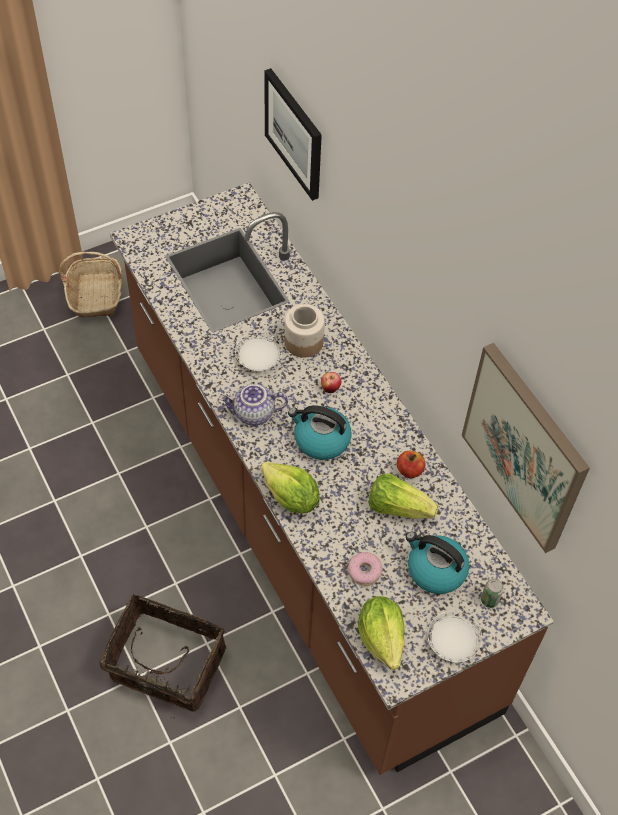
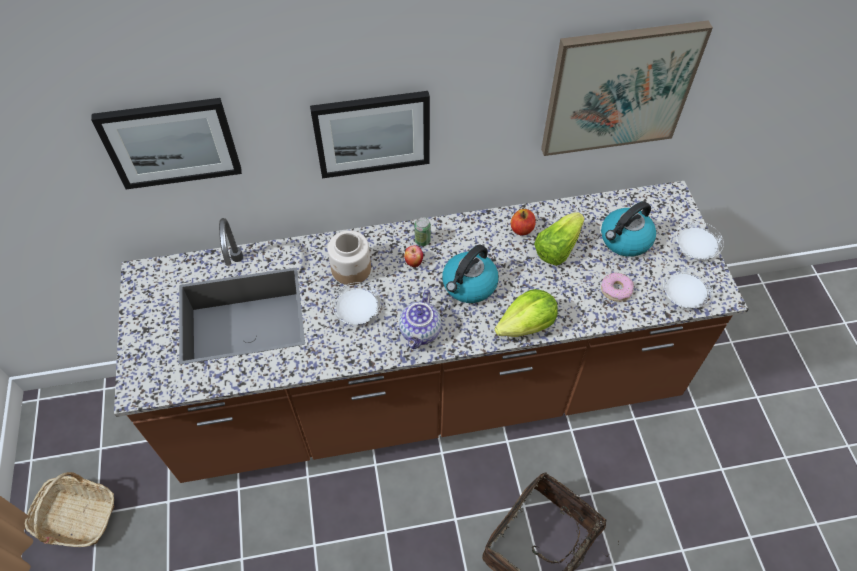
camera: 70 degrees left, 0 degrees up
(381, 638) = (683, 295): lettuce -> white plate
(382, 268) = (372, 133): none -> picture
(489, 600) = (659, 213): can -> can (422, 241)

